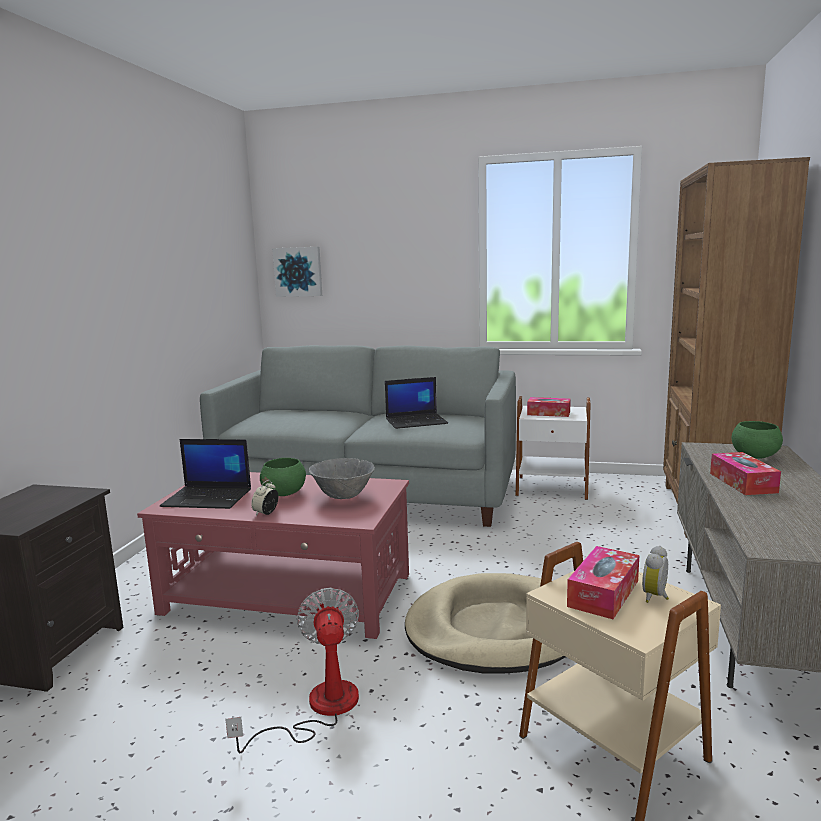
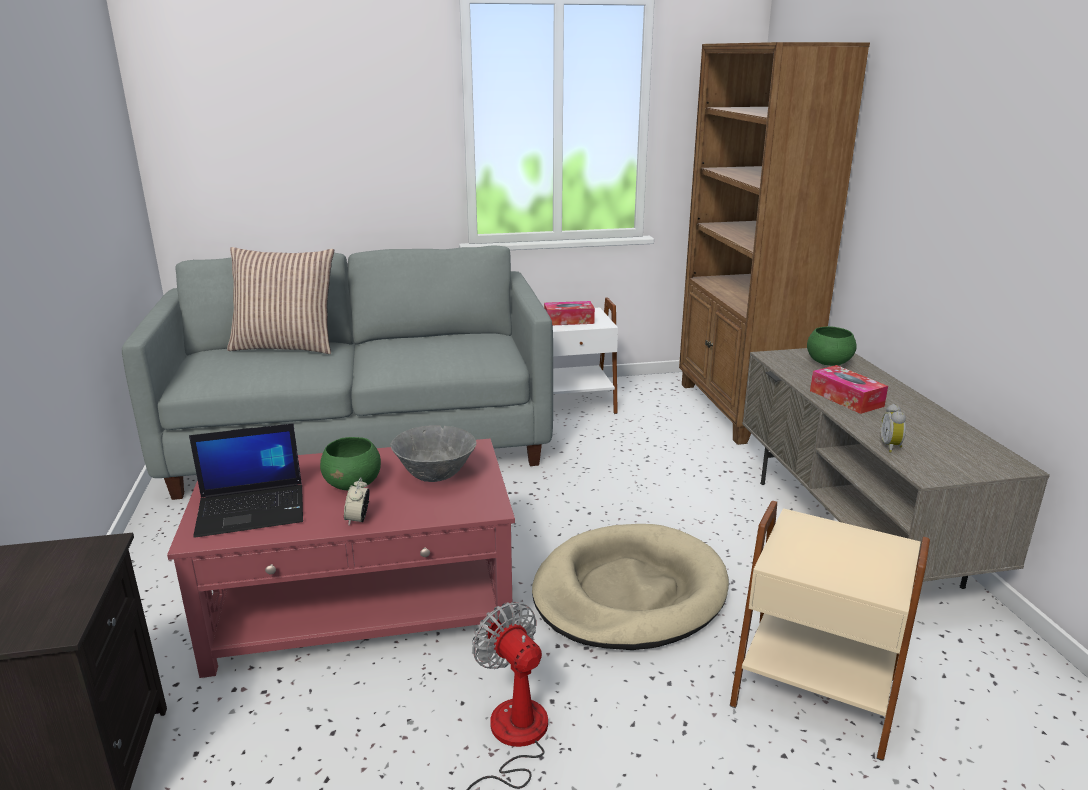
camera: 25 degrees left, 10 degrees up
(298, 271) = (205, 145): picture -> none
(320, 411) = (286, 346): none -> pillow
(417, 421) = (432, 350): laptop -> none
(603, 593) = (820, 552): tissue box -> none
(656, 597) = (867, 546): alarm clock -> alarm clock (891, 446)

